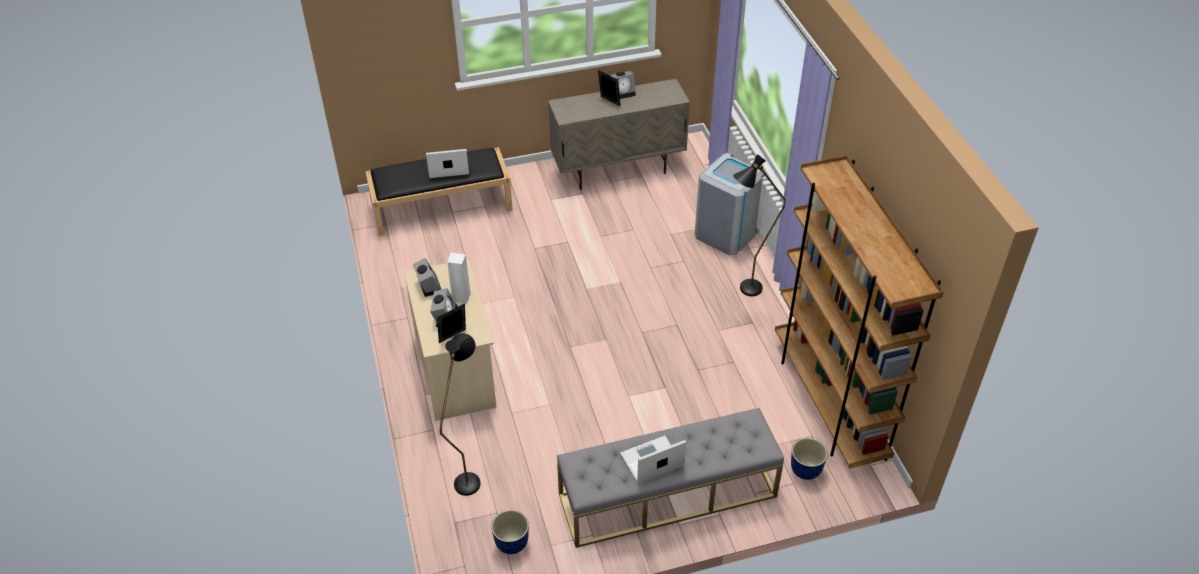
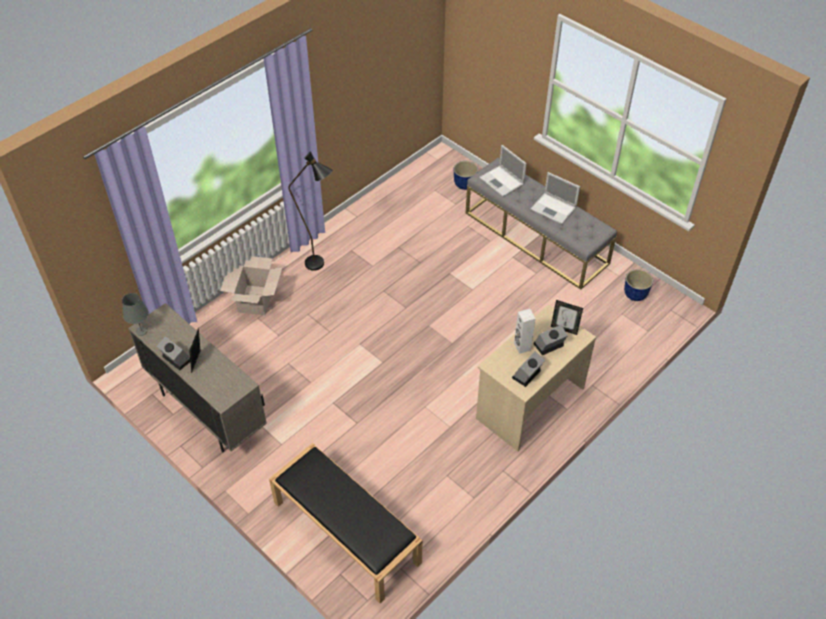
camera: 120 degrees left, 5 degrees up
(447, 167) = (334, 497): laptop -> laptop (502, 181)
(470, 476) = (609, 342): black floor lamp -> none
(666, 83) = (141, 331): none -> grey table lamp
(726, 233) = (256, 300): grey trash can -> cardboard box
(828, 402) = (400, 190): brown bookcase -> none

